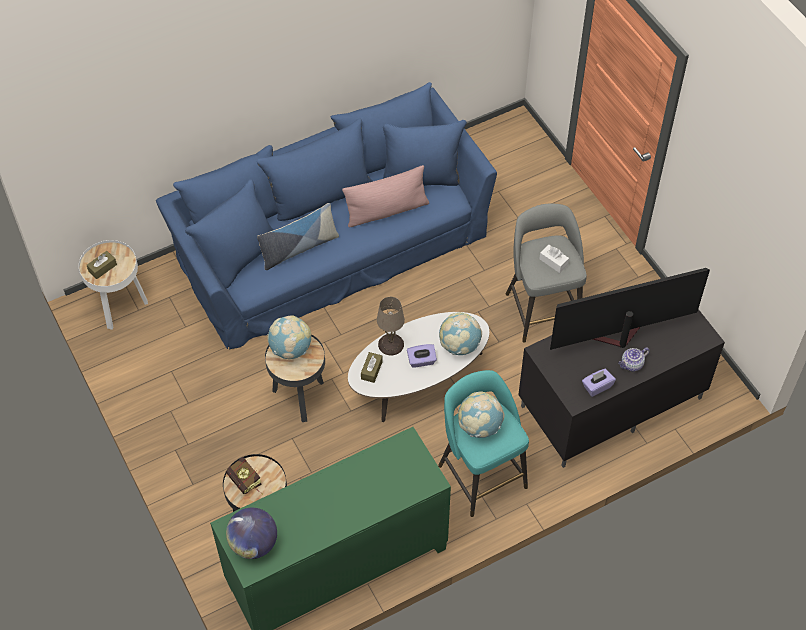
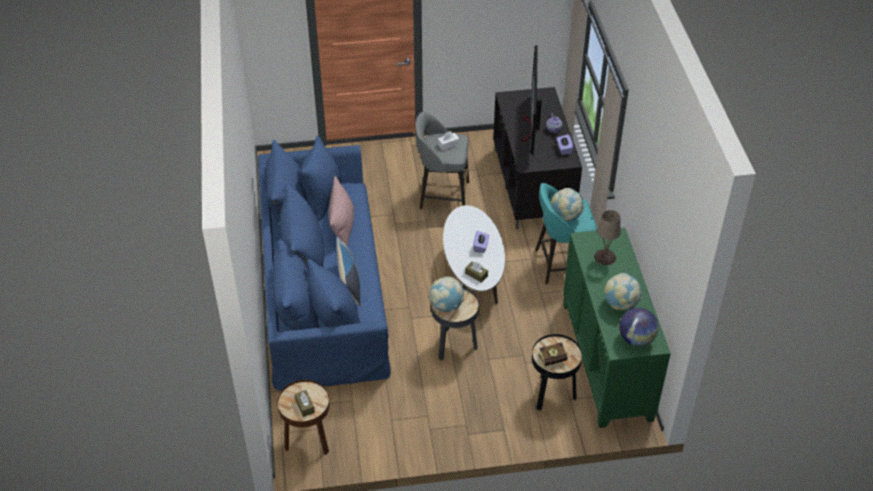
camera: 70 degrees left, 10 degrees down
(120, 307) = (308, 441): white side table -> brown side table
(391, 344) = (458, 258): beige table lamp -> beige table lamp (604, 257)
(459, 345) = (477, 223): globe -> globe (620, 304)

